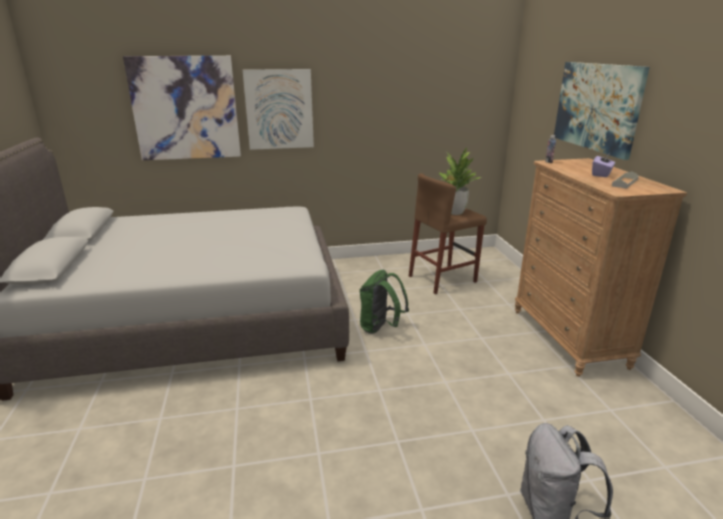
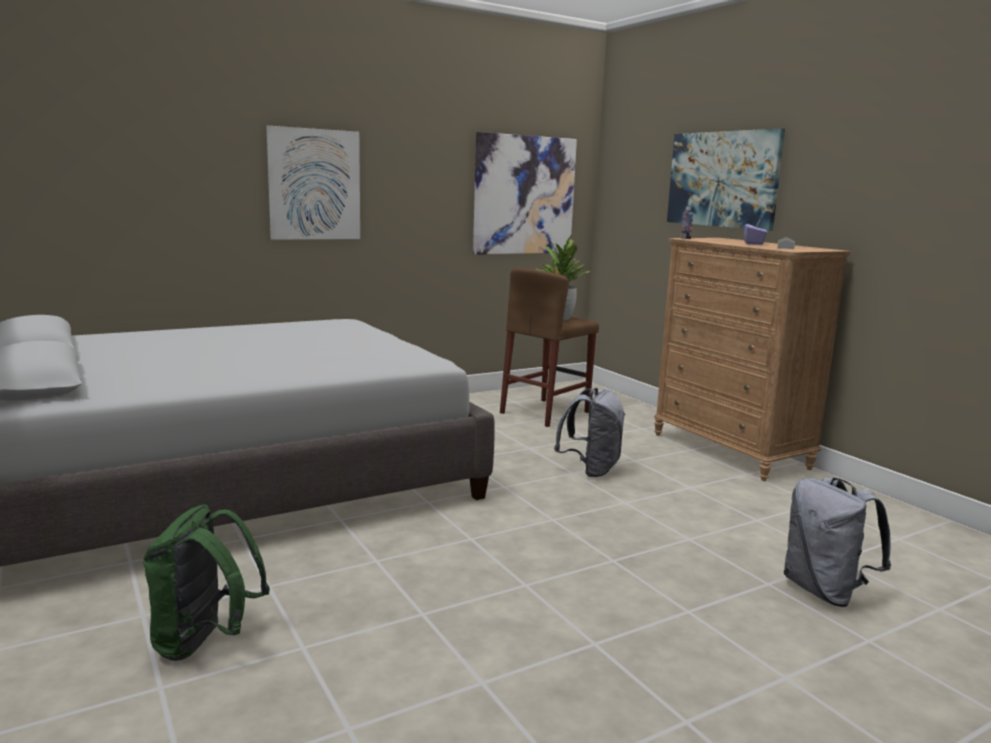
camera: 20 degrees left, 10 degrees down
(185, 108) = (179, 175): picture -> picture (524, 195)
(380, 328) = (505, 464): green backpack -> green backpack (204, 642)
(440, 343) = (591, 470): none -> grey backpack

